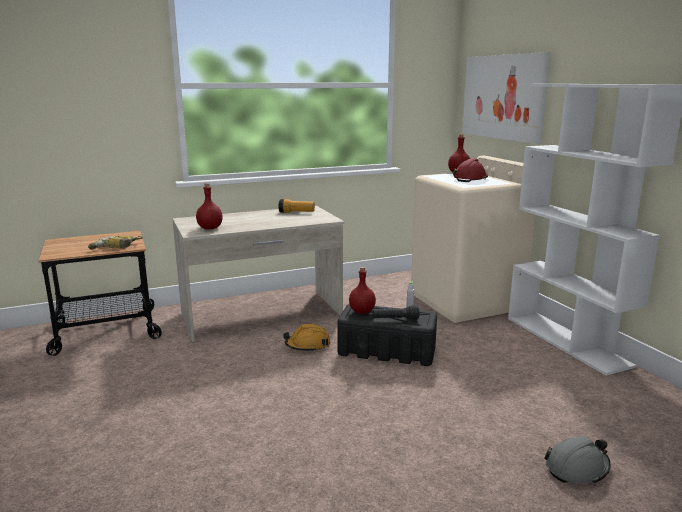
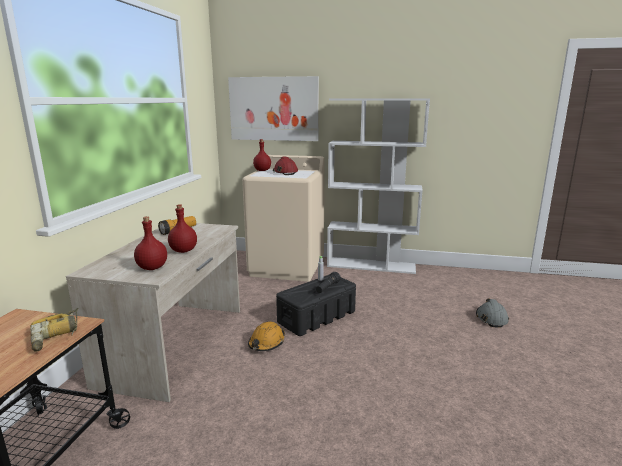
camera: 55 degrees left, 0 degrees up
(361, 311) = (298, 293): red bottle -> red bottle (183, 251)

